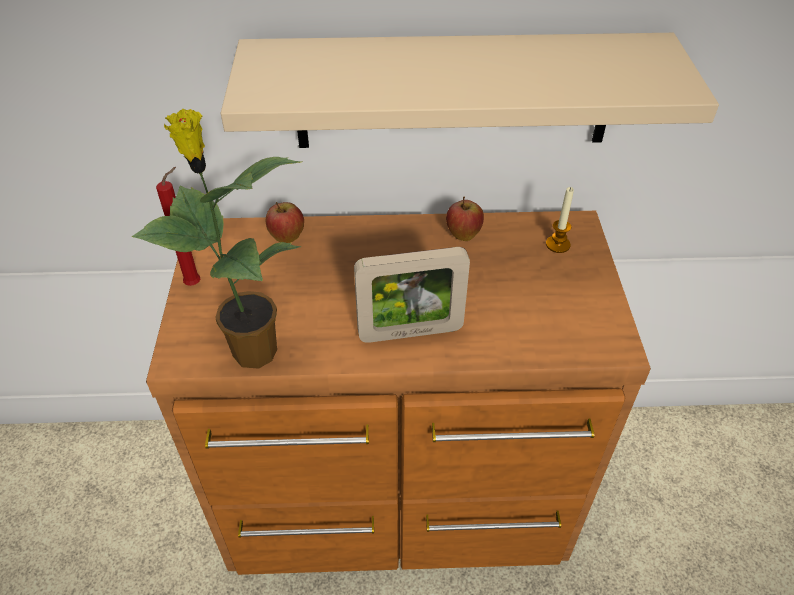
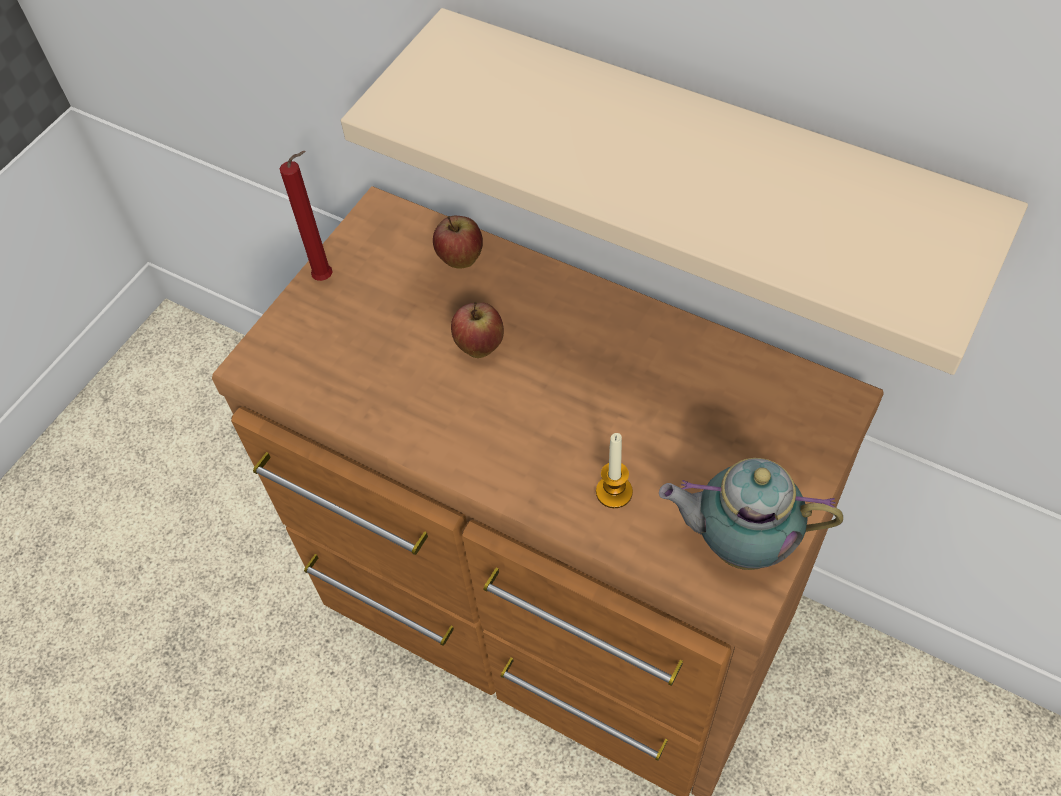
camera: 35 degrees right, 10 degrees up
(251, 351) = (330, 391): potted plant -> none
(410, 332) = (511, 452): picture frame -> none
(463, 235) = (671, 349): apple -> apple (479, 347)
(557, 245) = (784, 418): candle -> candle (614, 492)
(589, 320) = (738, 542): none -> teapot

